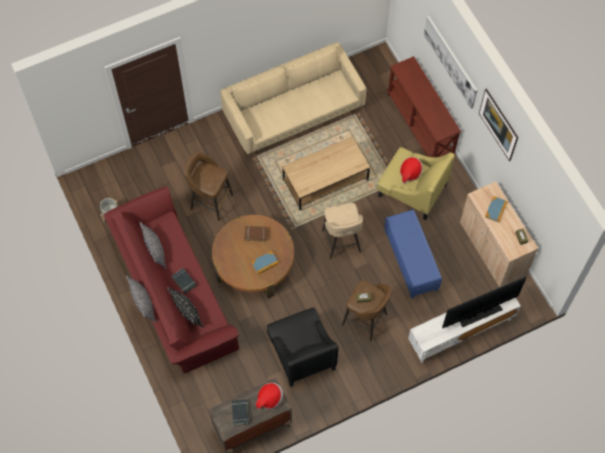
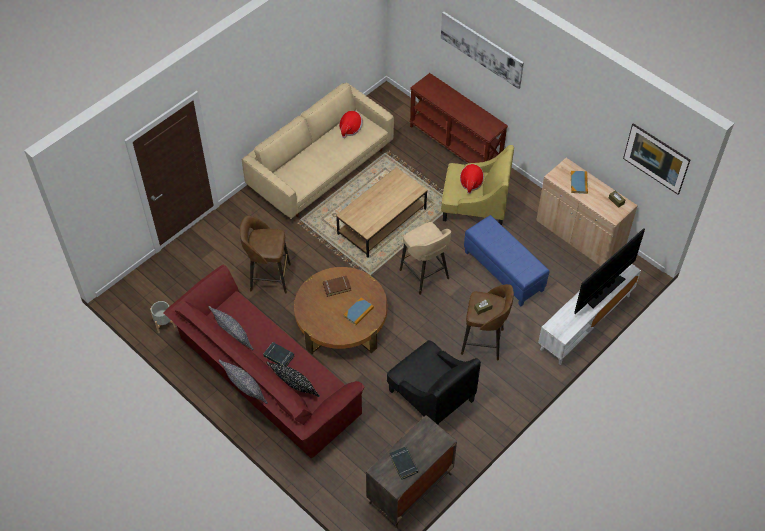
camera: 20 degrees left, 10 degrees down
(269, 398) = (428, 438): hat -> hat (350, 128)
(497, 130) = (557, 96): picture -> picture (653, 167)

